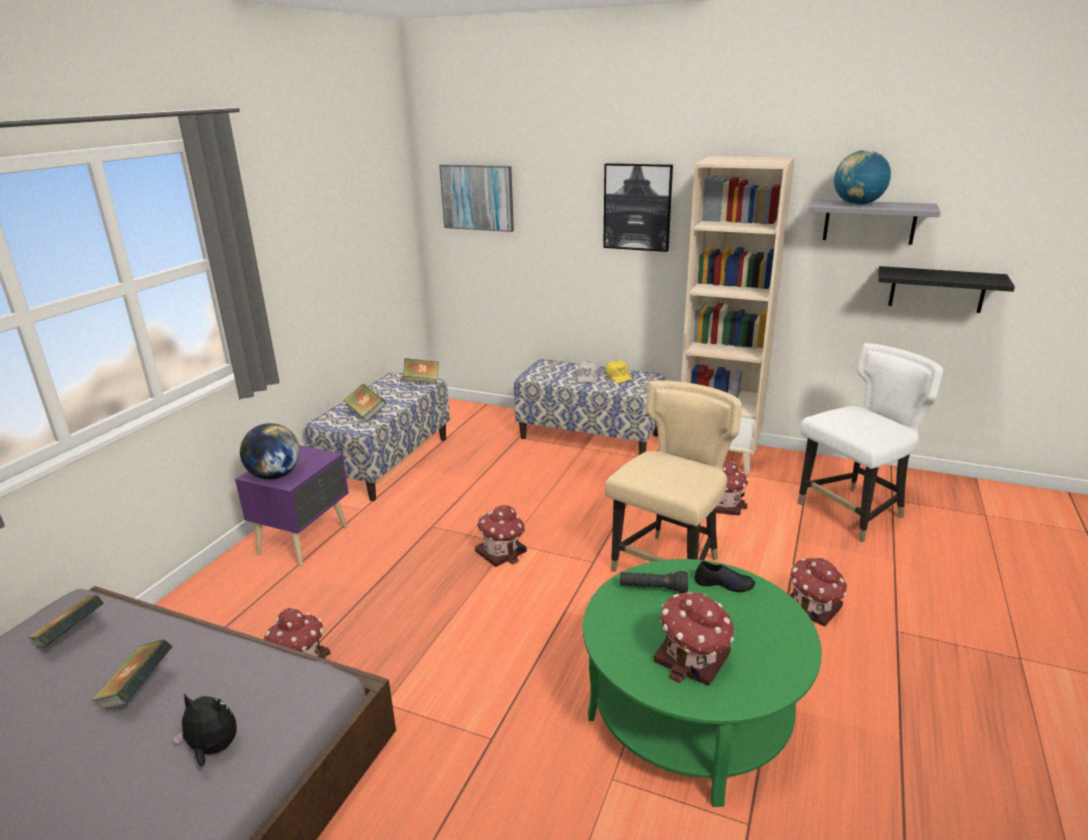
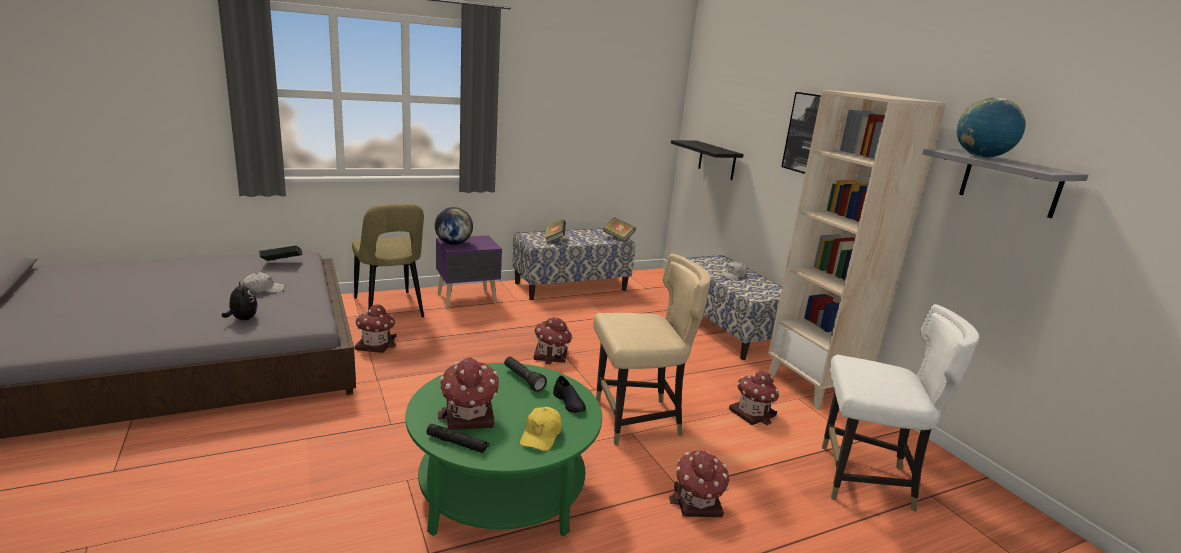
camera: 40 degrees right, 5 degrees down
(138, 691) = (263, 290): book -> white cap
(231, 610) = (389, 309): none -> beige chair
(477, 197) = (715, 111): picture -> none
(619, 377) = (758, 284): yellow cap -> yellow cap (541, 435)
(738, 691) = (457, 443): none -> black flashlight
(937, 289) = (1073, 279): black shelf -> black shelf (717, 160)

